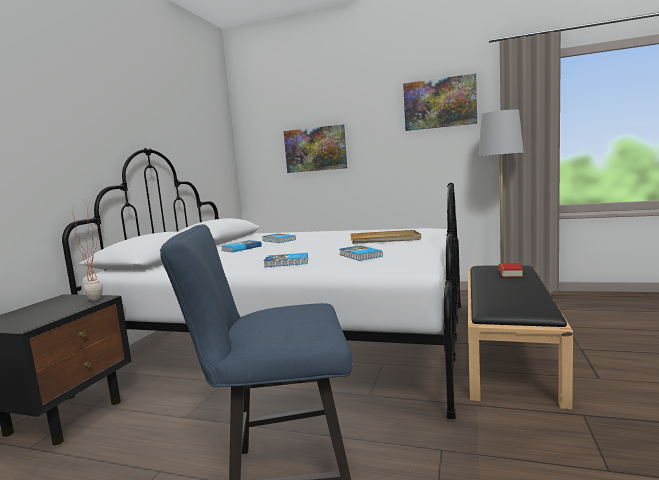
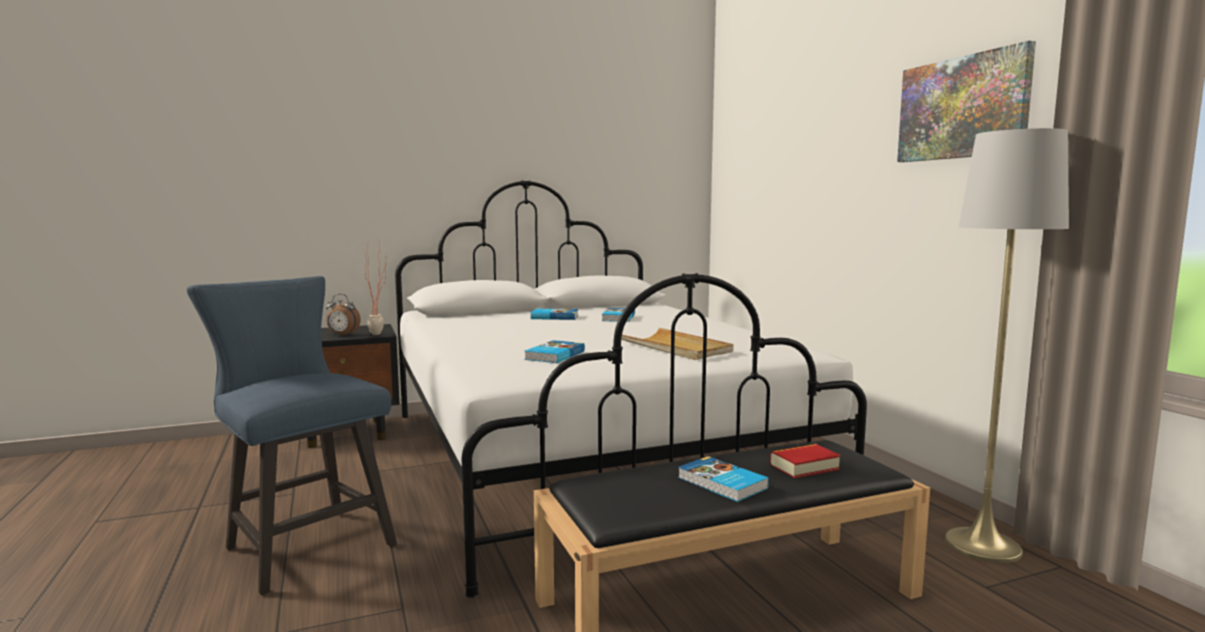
camera: 50 degrees right, 0 degrees up
(61, 310) = (342, 335): none -> alarm clock
(287, 263) = (491, 341): book -> book (721, 483)
(315, 149) = (786, 186): picture -> none

